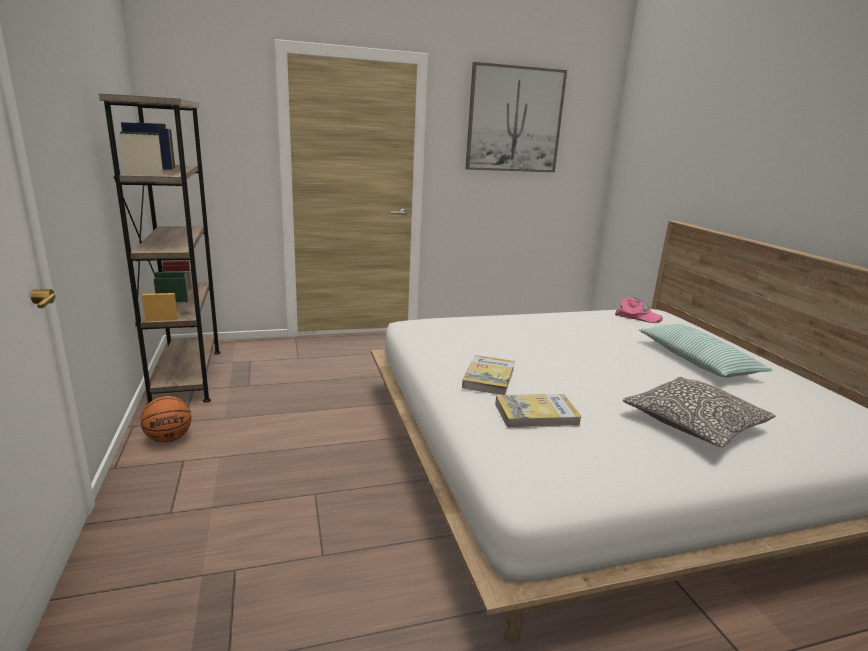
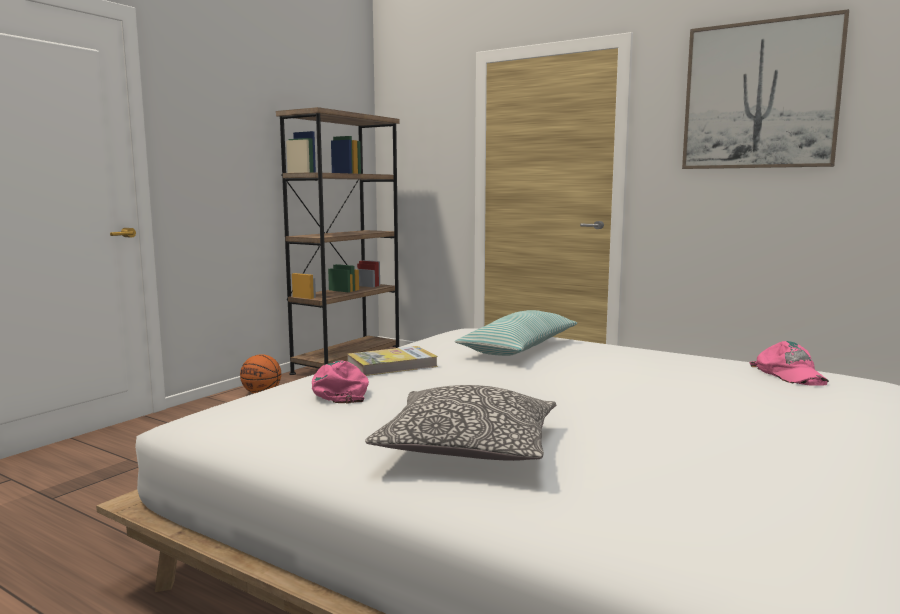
camera: 50 degrees right, 10 degrees down
(536, 414) = (342, 391): book -> pink cap
(697, 361) = (707, 421): pillow -> pillow (519, 348)

